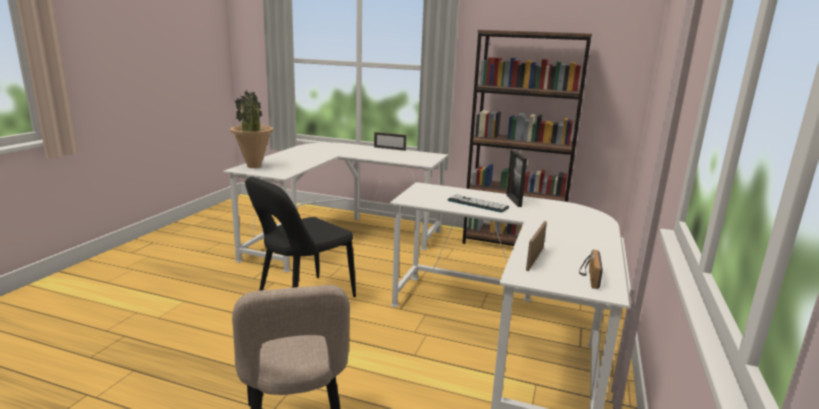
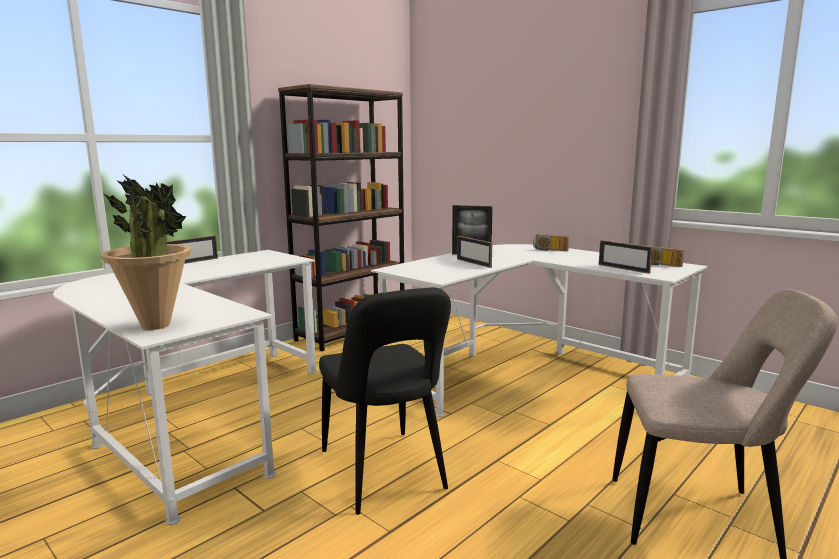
camera: 65 degrees left, 5 degrees down
(477, 204) = (473, 263): keyboard -> picture frame
(589, 225) = (549, 250): none -> radio

